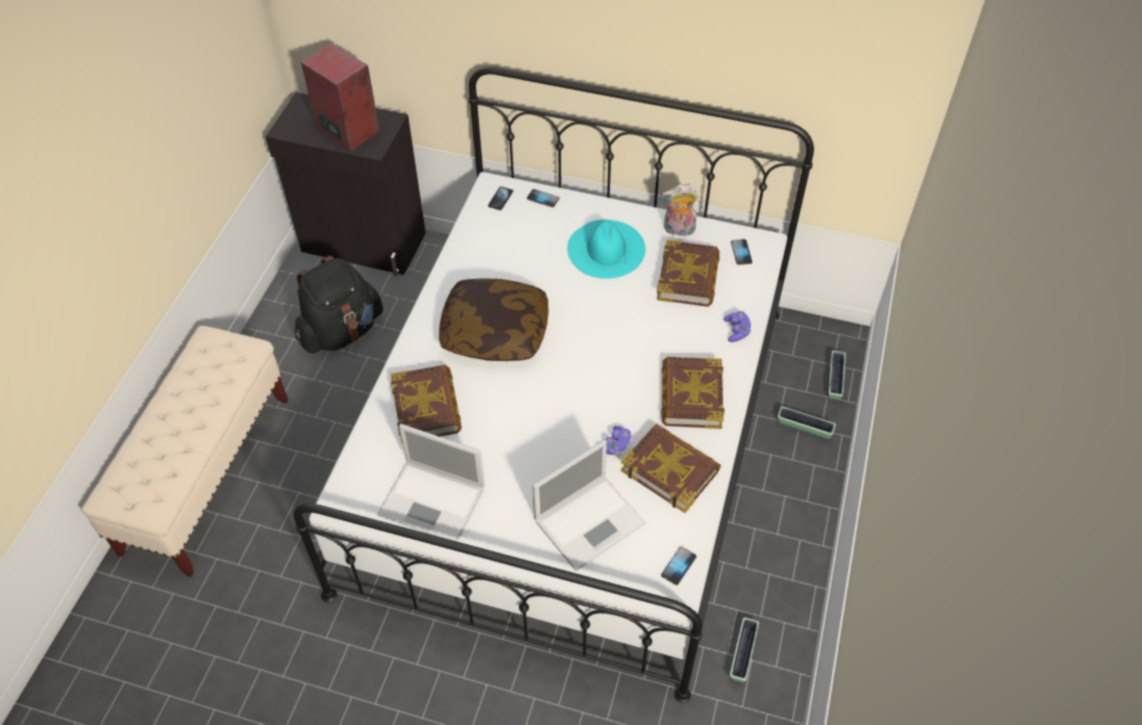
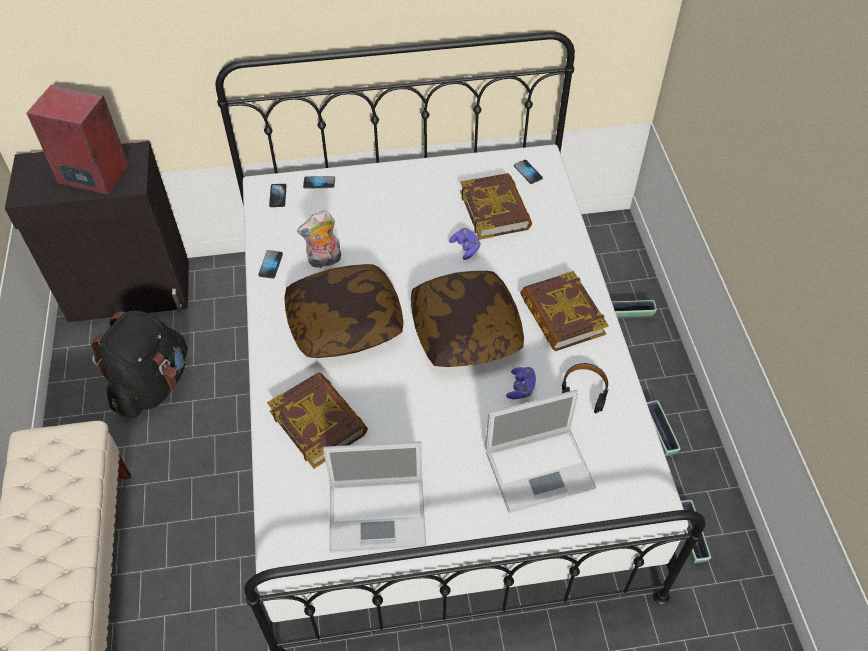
camera: 25 degrees left, 0 degrees up
(591, 521) = (541, 468): laptop -> laptop turned 45 degrees clockwise
(595, 377) = (465, 331): none -> pillow
(606, 248) = (405, 209): turquoise hat -> none
(670, 470) = (584, 390): book -> black headphones
(678, 230) = (461, 171): plush toy -> plush toy (324, 261)
(678, 566) = (645, 477): phone -> phone (270, 265)
(737, 331) = (566, 242): purple game controller -> purple game controller (465, 248)
(834, 380) = (628, 264): planter -> planter (659, 433)

